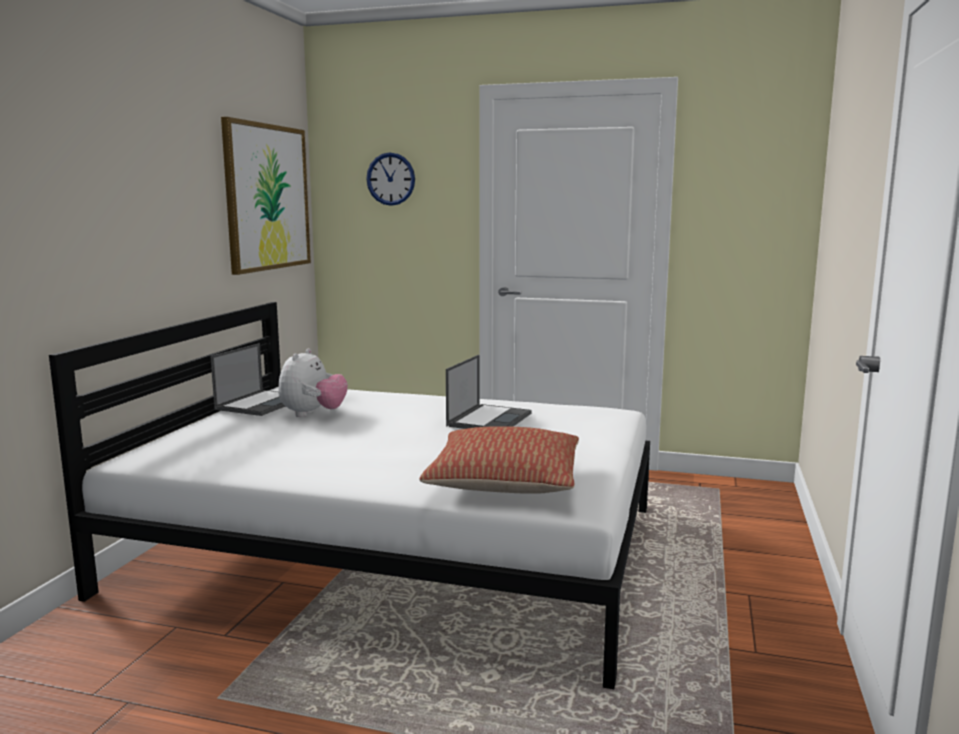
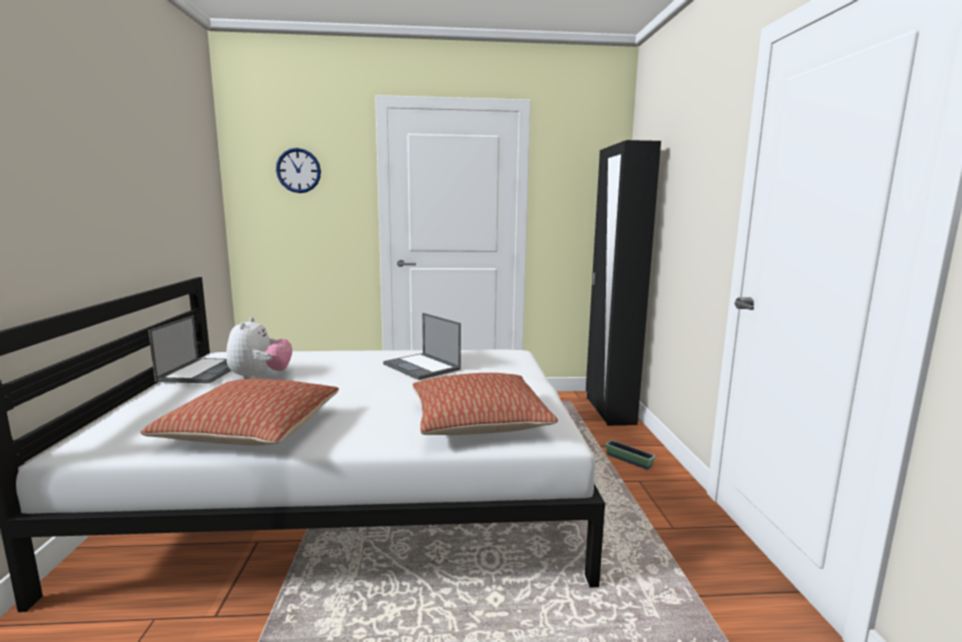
camera: 20 degrees left, 0 degrees up
(267, 197) = (186, 181): picture -> none
(277, 463) = (252, 431): none -> pillow
(489, 419) = (422, 367): laptop -> laptop turned 135 degrees clockwise
(751, 570) = (628, 460): none -> planter
(768, 507) = (609, 410): none -> black wardrobe

